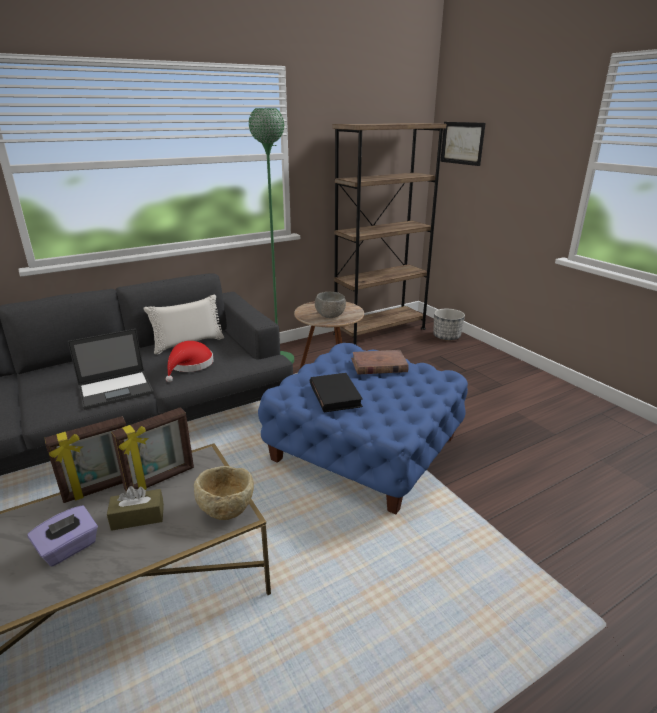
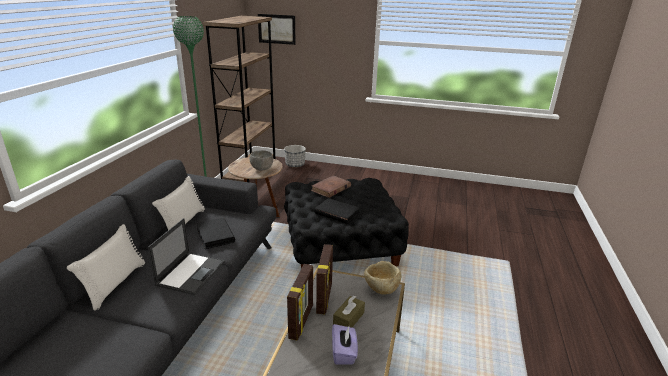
camera: 45 degrees left, 0 degrees up
(63, 372) = (115, 284): none -> white pillow
(190, 365) = (215, 235): red hat -> black book
(364, 448) = (341, 244): blue ottoman -> black ottoman

